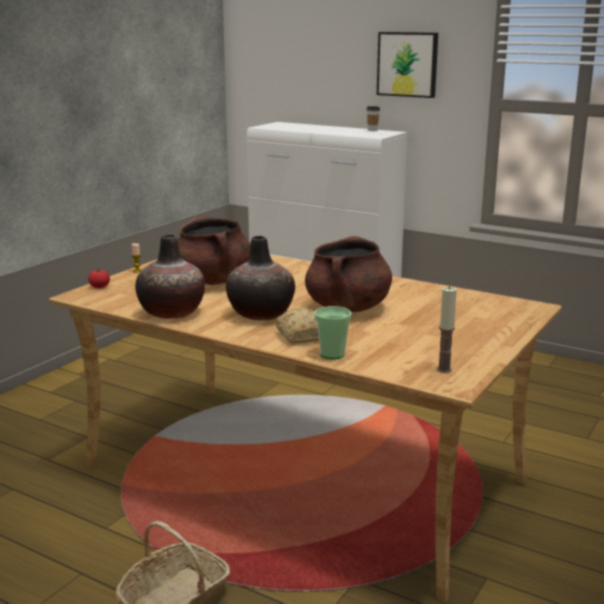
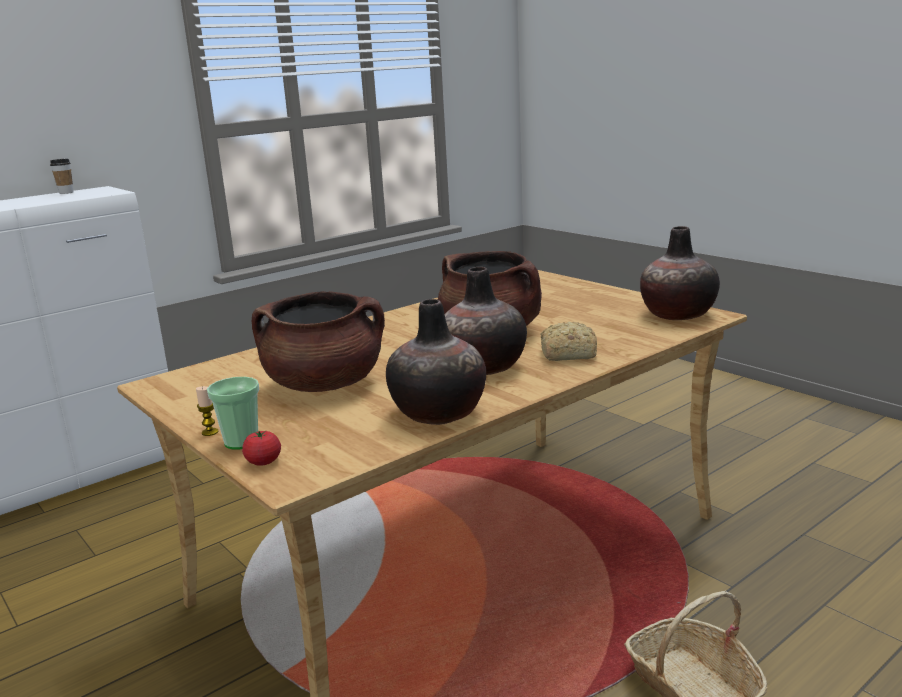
camera: 70 degrees left, 0 degrees up
(332, 354) = (627, 346): cup -> cup (241, 442)
(408, 64) = (82, 96): picture -> none
(444, 369) = (677, 314): candle -> vase

